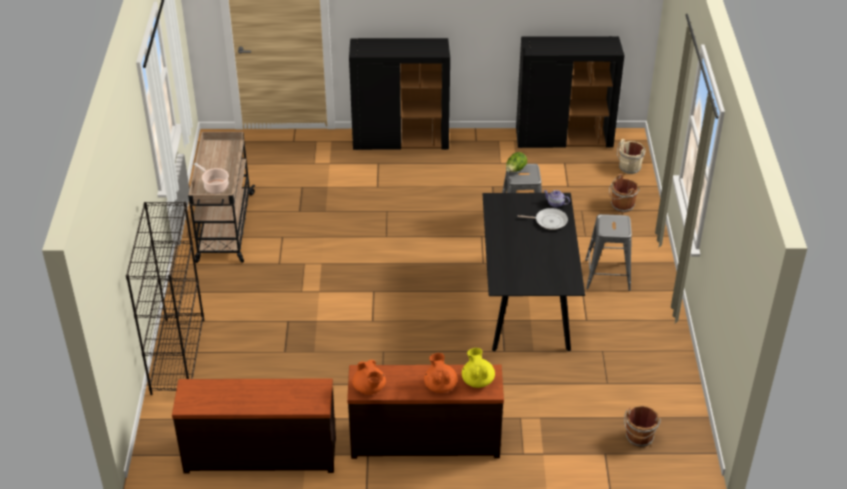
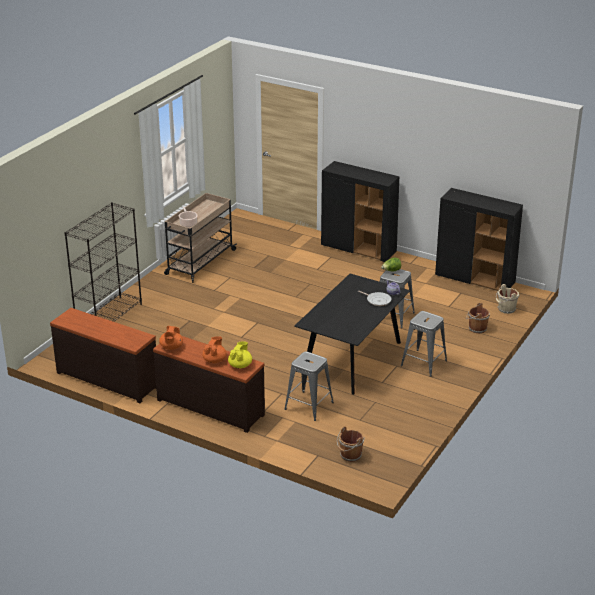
camera: 30 degrees right, 10 degrees down
(536, 388) = (309, 406): none -> grey stool

